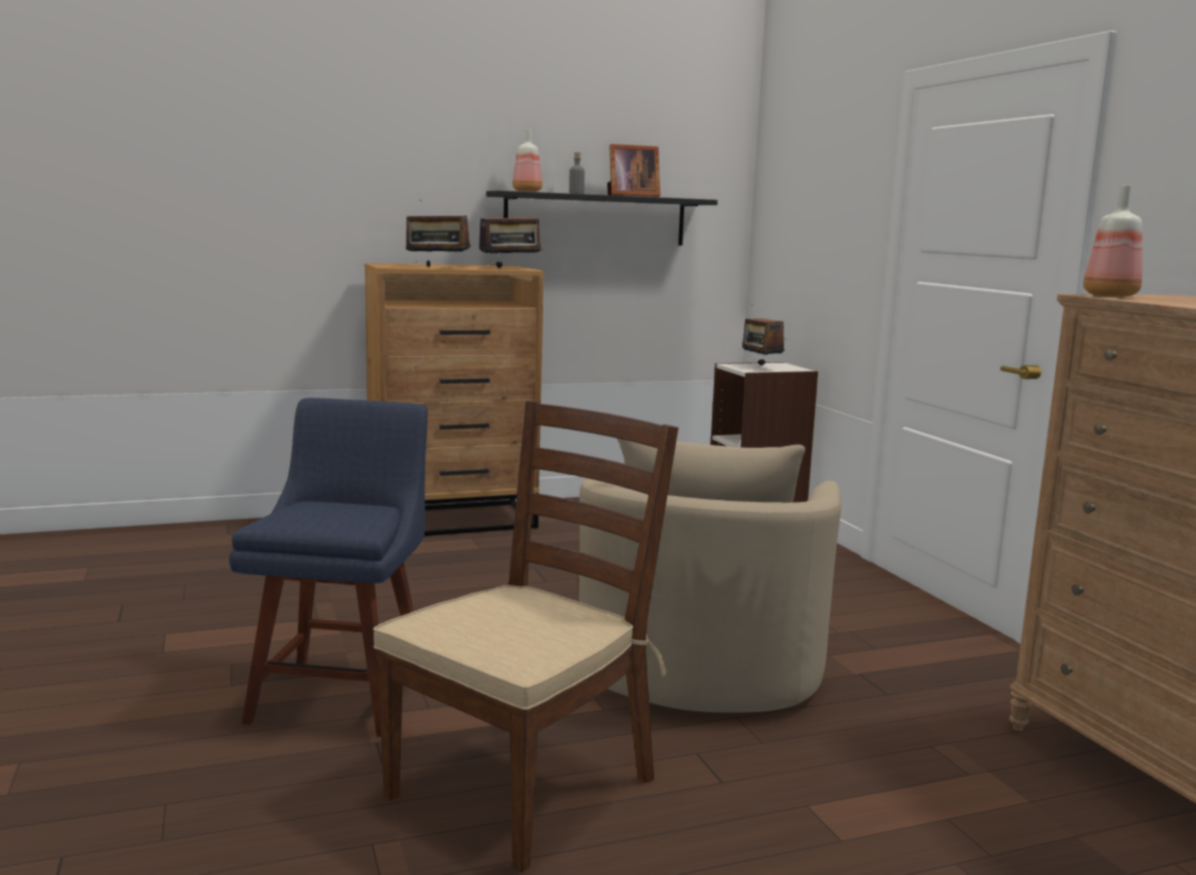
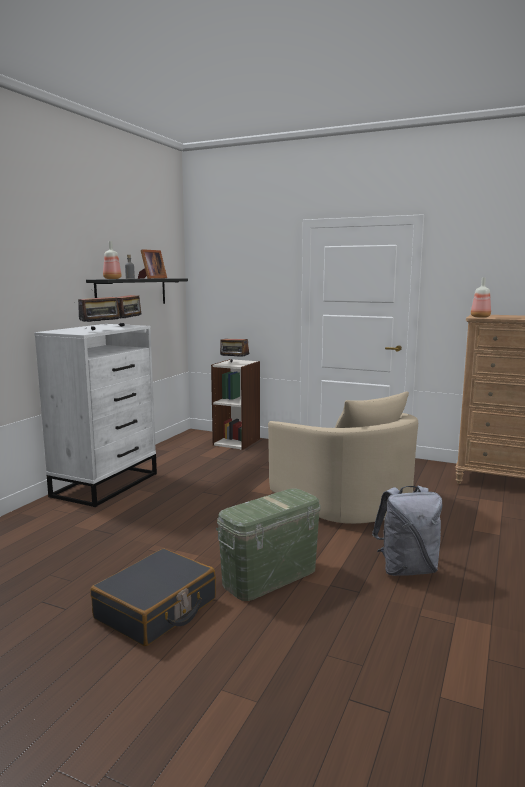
camera: 45 degrees left, 0 degrees up
(168, 662) = (156, 609): none -> black suitcase
(343, 693) = (270, 576): blue chair -> green storage box
(453, 520) = (106, 484): brown dresser -> white dresser
(523, 786) = (407, 569): brown chair -> grey backpack

